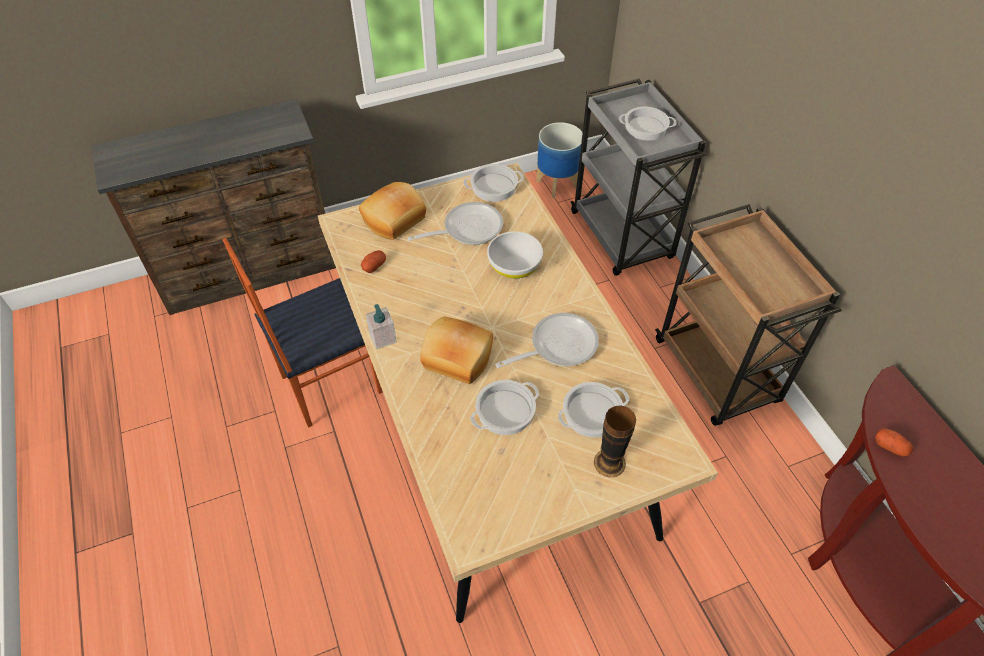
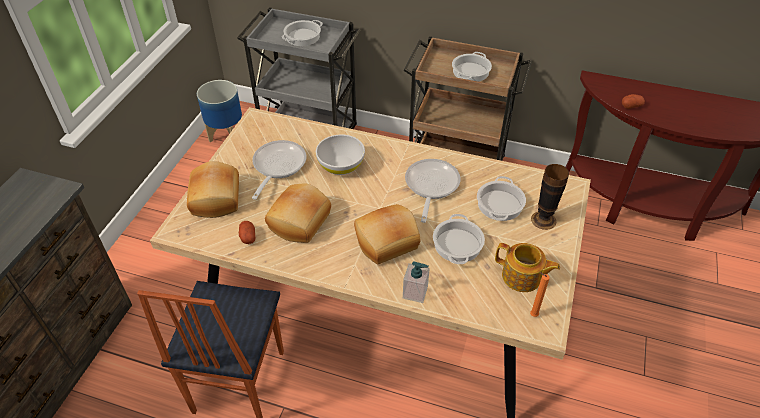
camera: 50 degrees left, 5 degrees down
(383, 338) = (323, 272): soap dispenser -> soap dispenser (415, 292)
(422, 286) = (301, 222): none -> bread
(474, 522) = (532, 315): none -> orange candle
(494, 186) = (256, 130): cooking pot -> cooking pot (470, 71)
(514, 487) = (522, 277): none -> teapot

